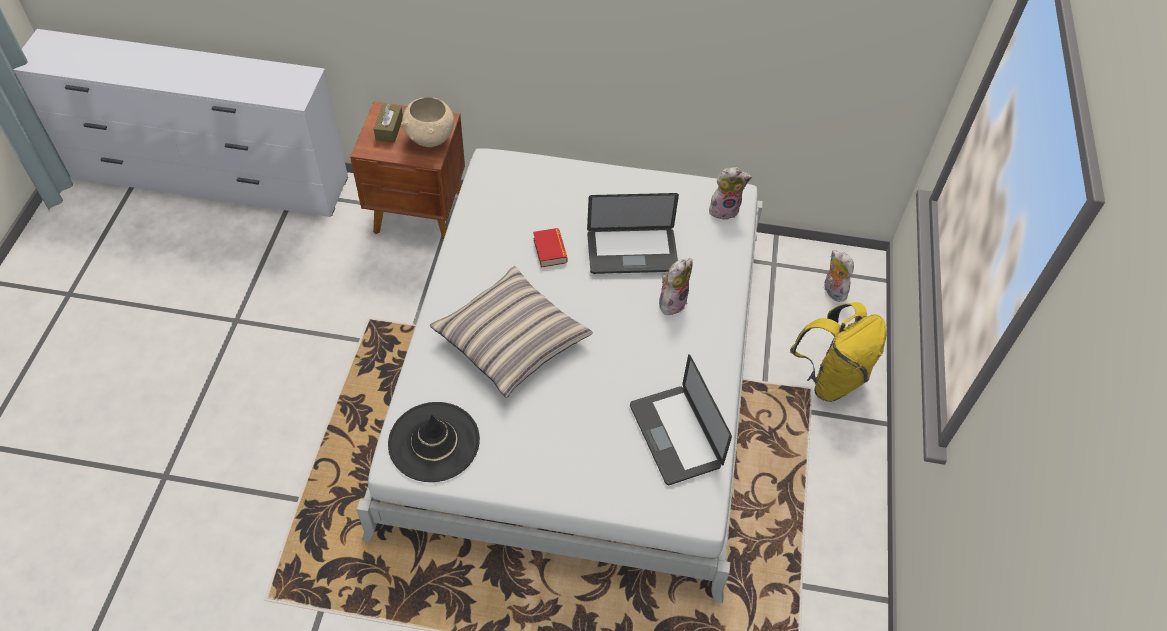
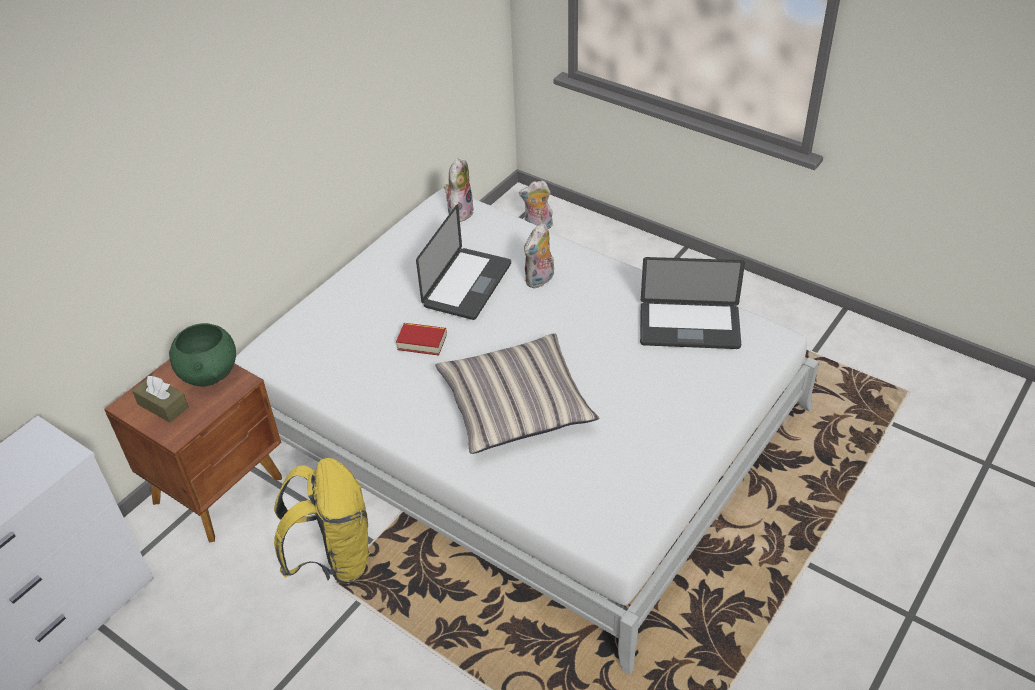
camera: 60 degrees left, 10 degrees down
(430, 139) = (210, 375): beige bowl -> green bowl
(434, 442) = (609, 505): black hat -> none
(672, 301) = (540, 280): plush toy -> plush toy turned 120 degrees counterclockwise
(830, 378) = (624, 261): yellow backpack -> yellow backpack (334, 558)

